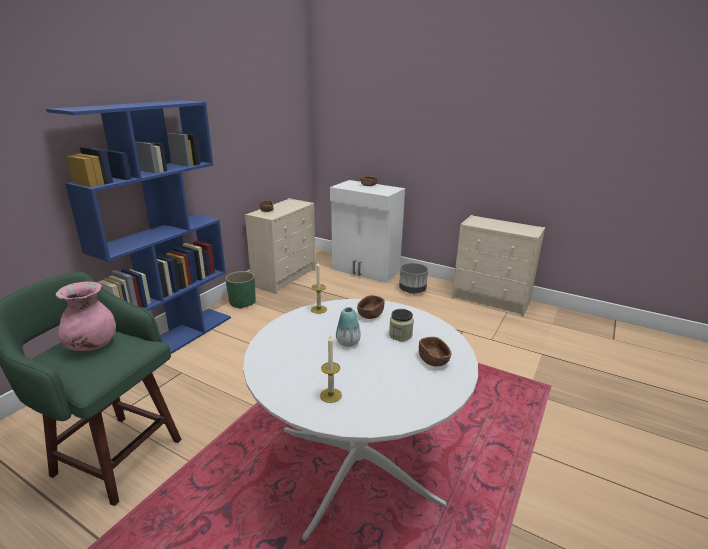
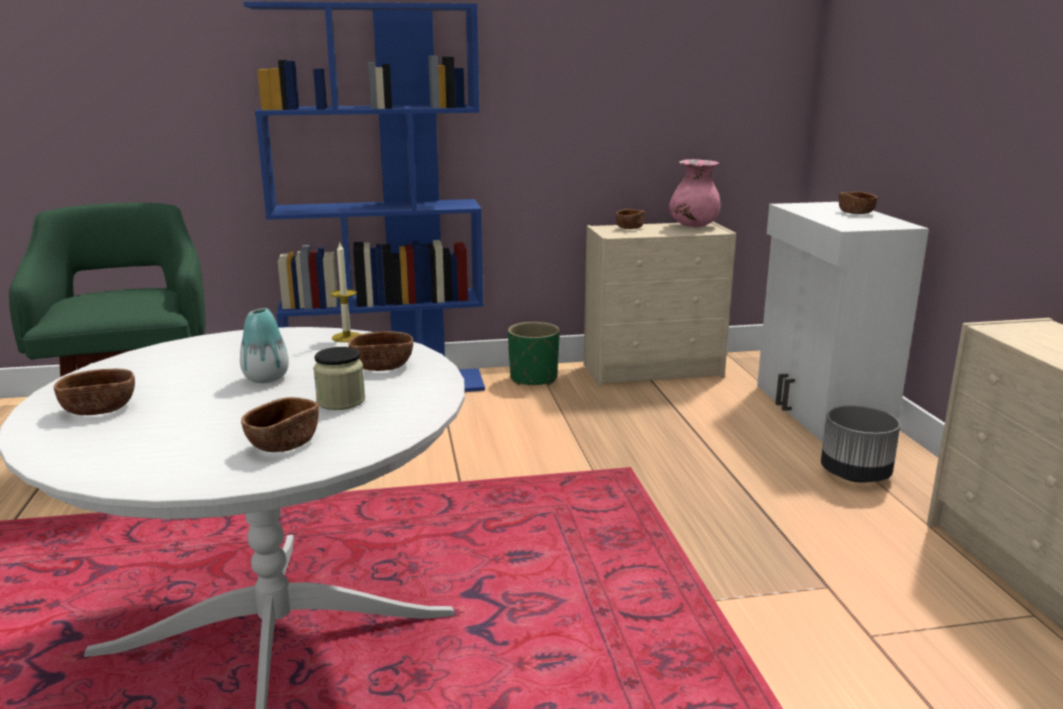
camera: 50 degrees right, 5 degrees down
(92, 345) = (126, 294): pink vase -> pink vase (693, 226)
(330, 395) = (99, 409): candle -> brown bowl

